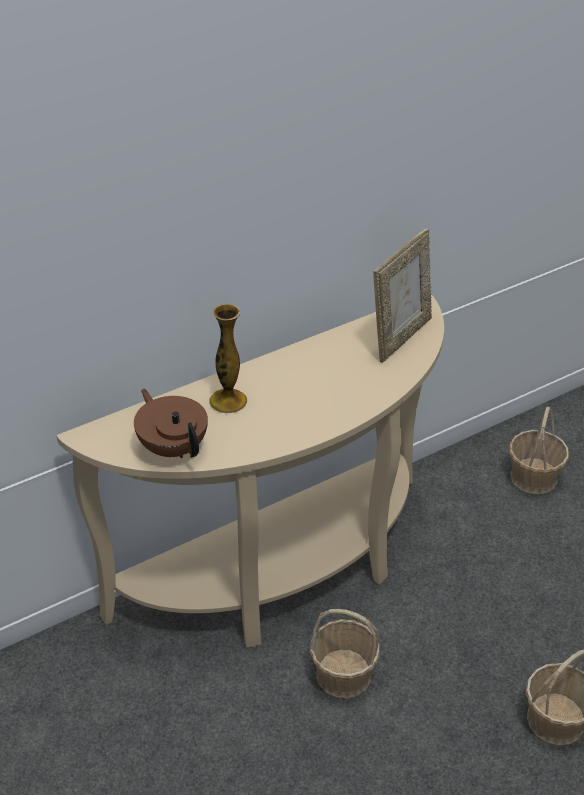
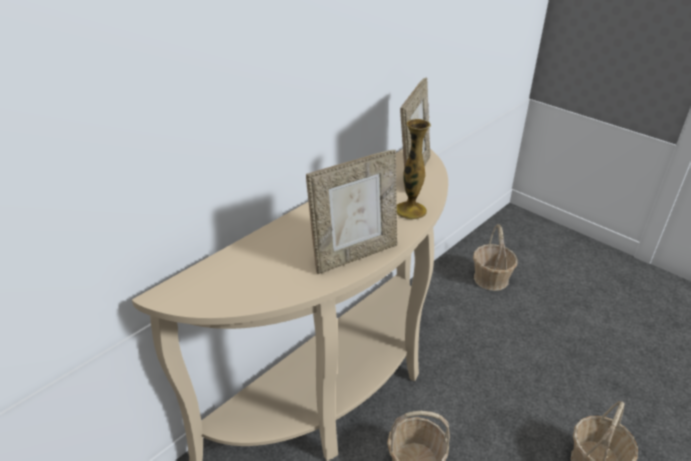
camera: 15 degrees left, 5 degrees down
(173, 447) = (253, 290): brown teapot -> none
(228, 401) = (290, 242): vase -> vase (410, 210)
(289, 428) = (354, 255): none -> picture frame

